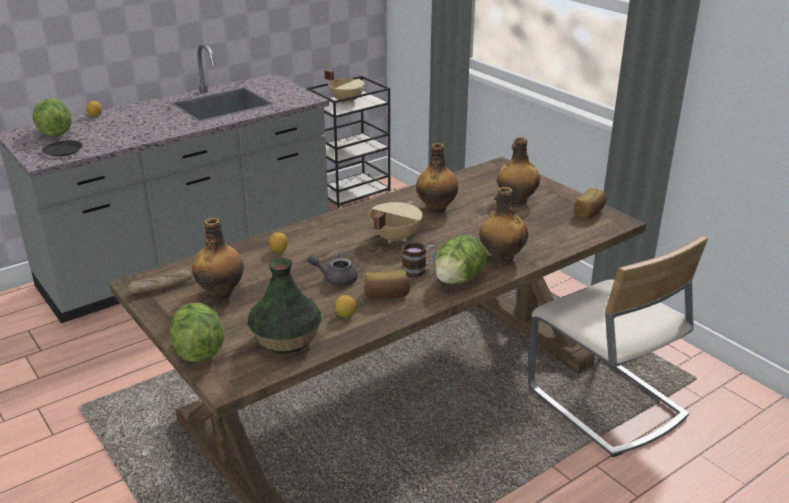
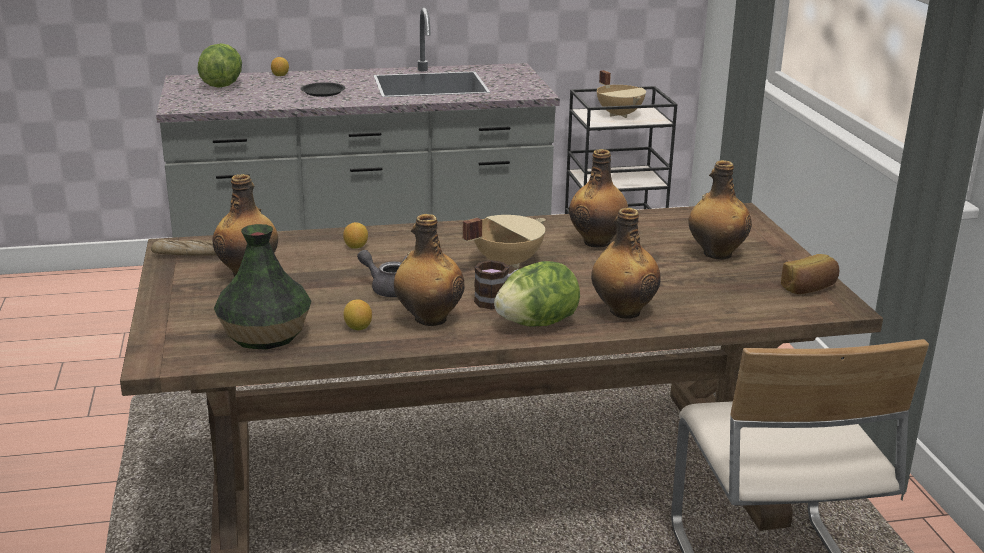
camera: 25 degrees right, 5 degrees down
(63, 151) = (210, 102): black plate -> black plate (323, 92)
(198, 351) = (163, 323): lettuce -> none
(386, 295) = (429, 319): bread -> bottle

